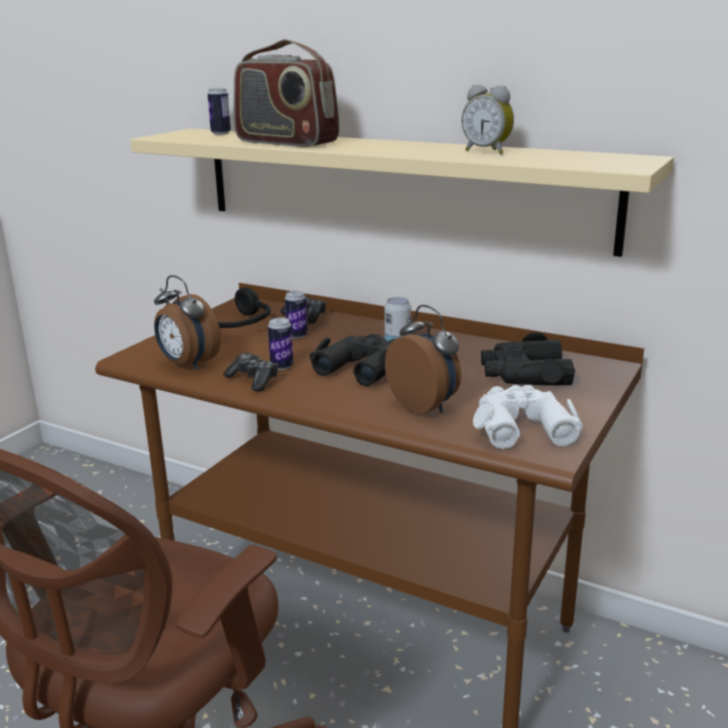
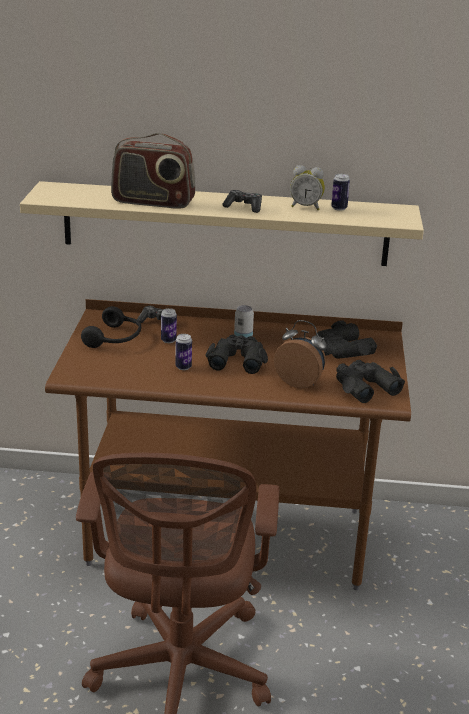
camera: 25 degrees left, 5 degrees up
(187, 364) = (116, 375): alarm clock -> none
(221, 133) = (81, 190): can -> can (339, 208)
(253, 380) = (175, 381): game controller -> game controller (244, 207)
(521, 426) = (364, 386): white binoculars -> black binoculars

